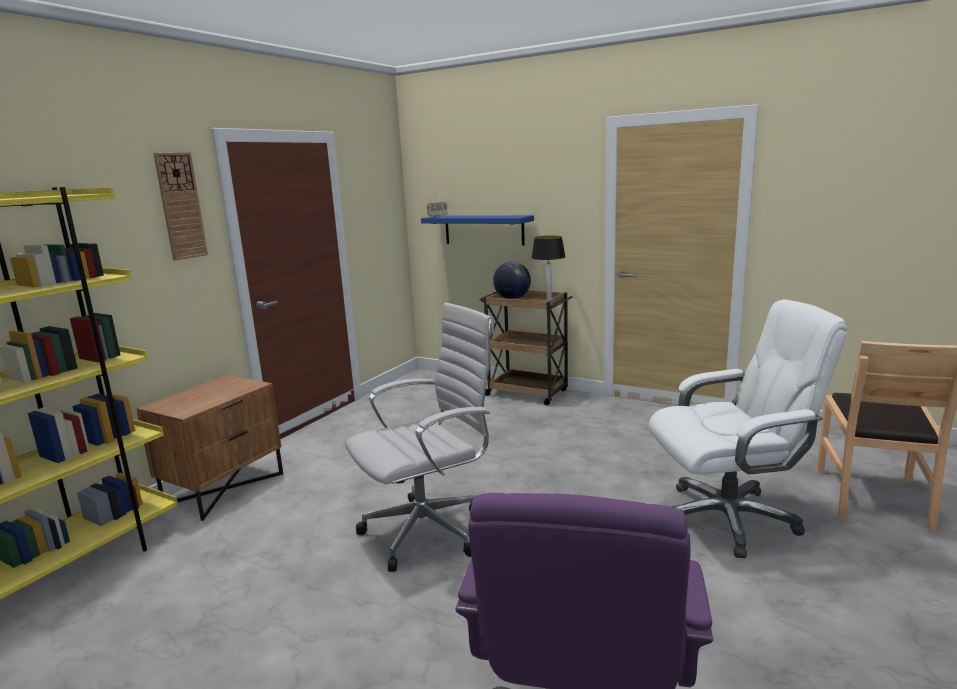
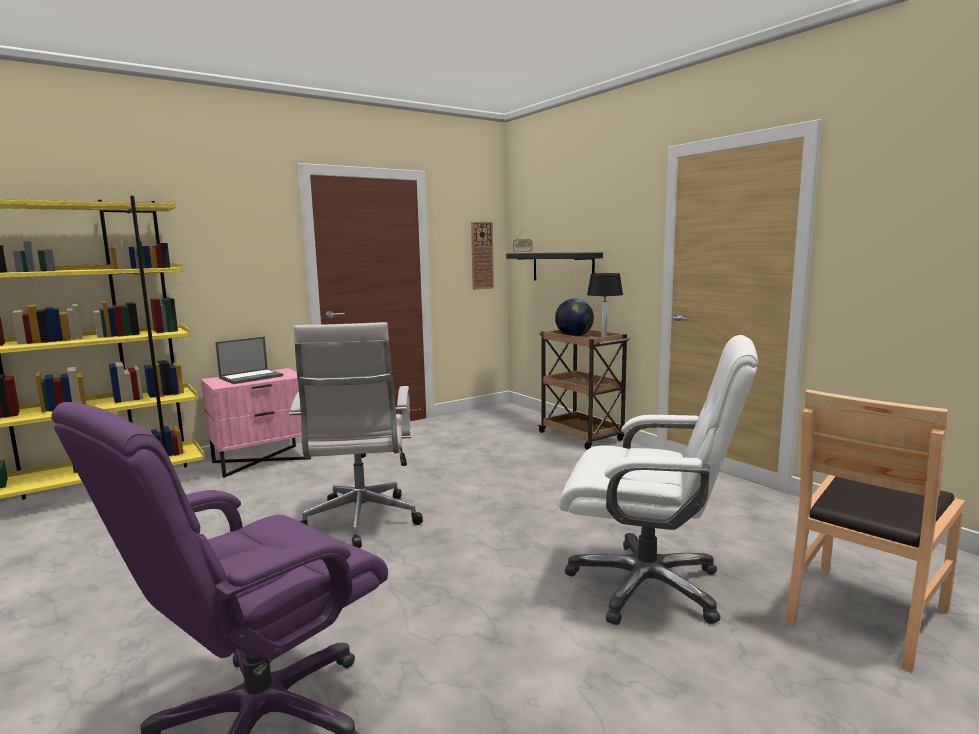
camera: 25 degrees right, 5 degrees down
(181, 206) = (261, 224): wall clock -> wall clock (482, 255)
(203, 394) = (251, 377): none -> laptop
(224, 488) = (262, 460): brown nightstand -> pink nightstand
(429, 530) = (361, 523): white office chair -> white office chair turned 90 degrees clockwise
(483, 230) = (562, 267): blue shelf -> black shelf

